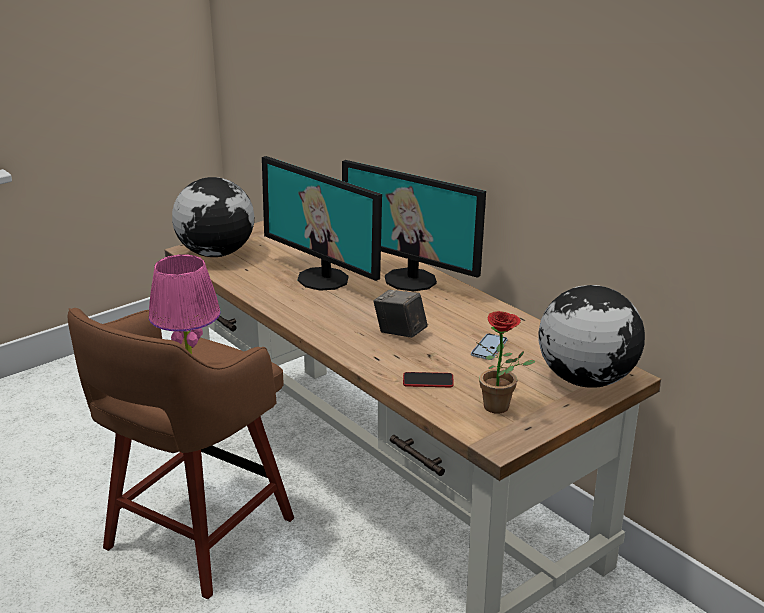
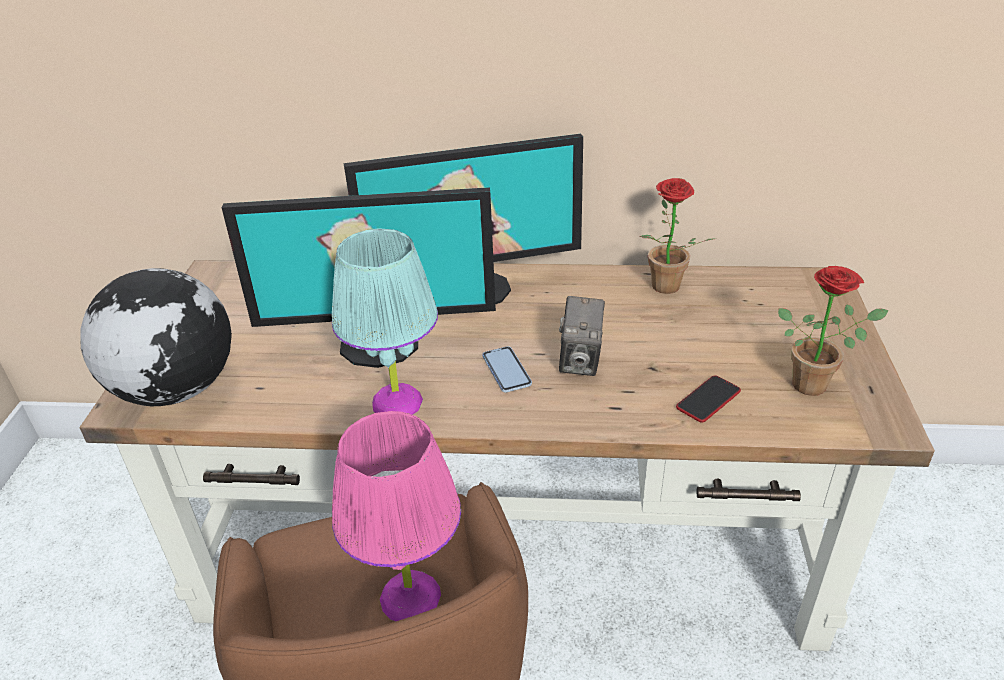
camera: 45 degrees left, 10 degrees up
(288, 303) = (396, 402): none -> turquoise table lamp
(400, 333) = (580, 360): camera -> camera turned 75 degrees counterclockwise
(489, 348) = (684, 323): phone -> phone (506, 370)
(513, 329) = (664, 289): none -> potted plant
(585, 379) = (808, 305): globe -> none

